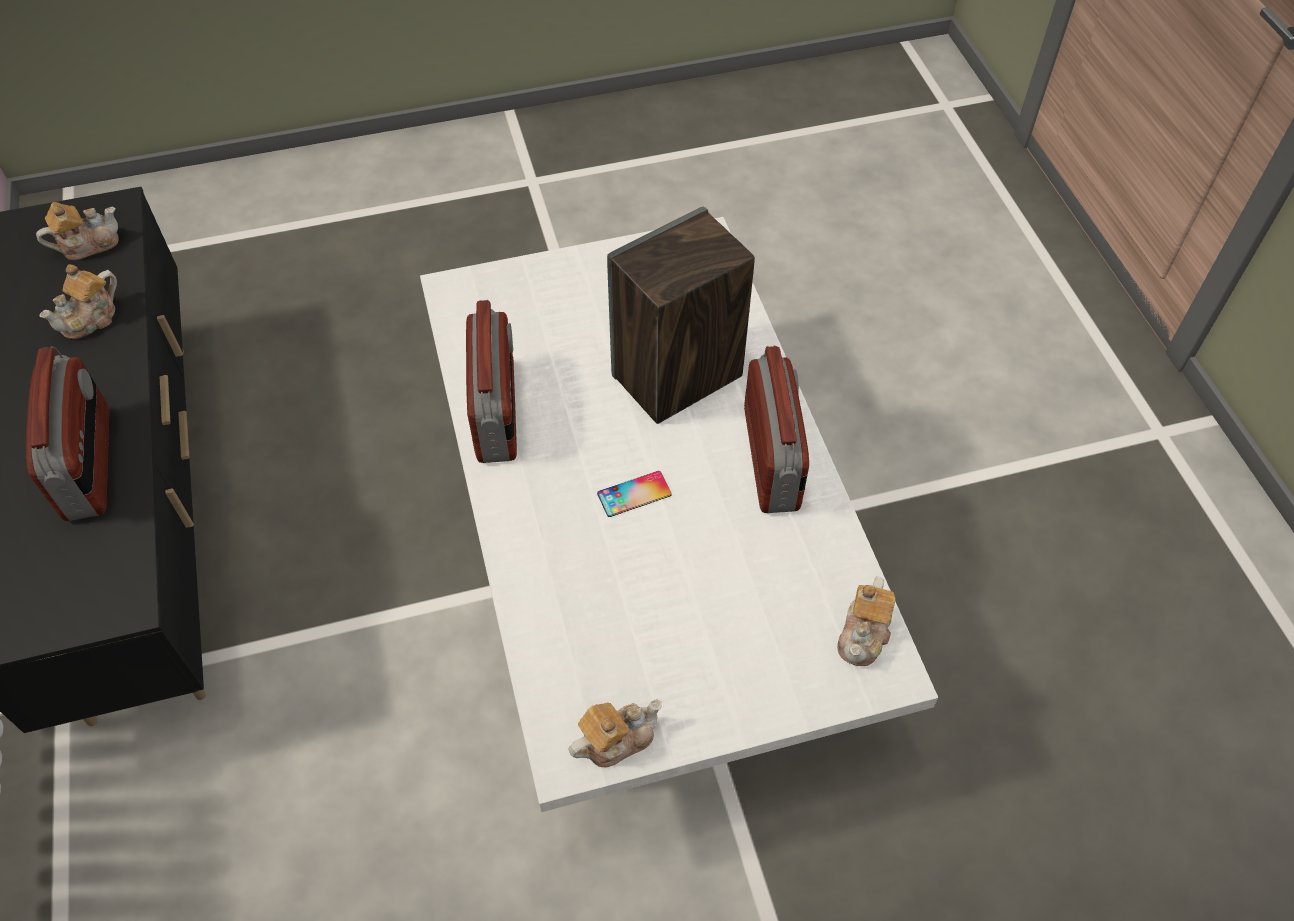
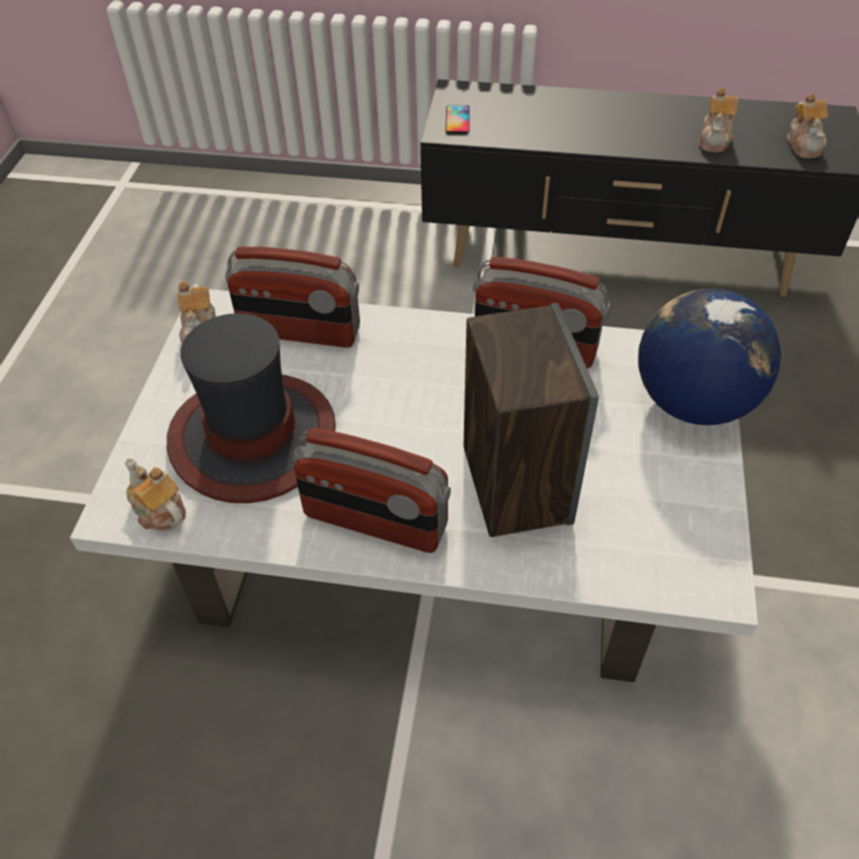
camera: 115 degrees right, 5 degrees down
(90, 463) = (569, 128): radio -> radio (299, 332)
(91, 319) = (715, 139): teapot -> teapot turned 135 degrees counterclockwise
(519, 285) = (692, 402): none -> globe
(634, 494) = (397, 407): phone -> phone (457, 120)
(736, 600) = (253, 437): none -> hat

